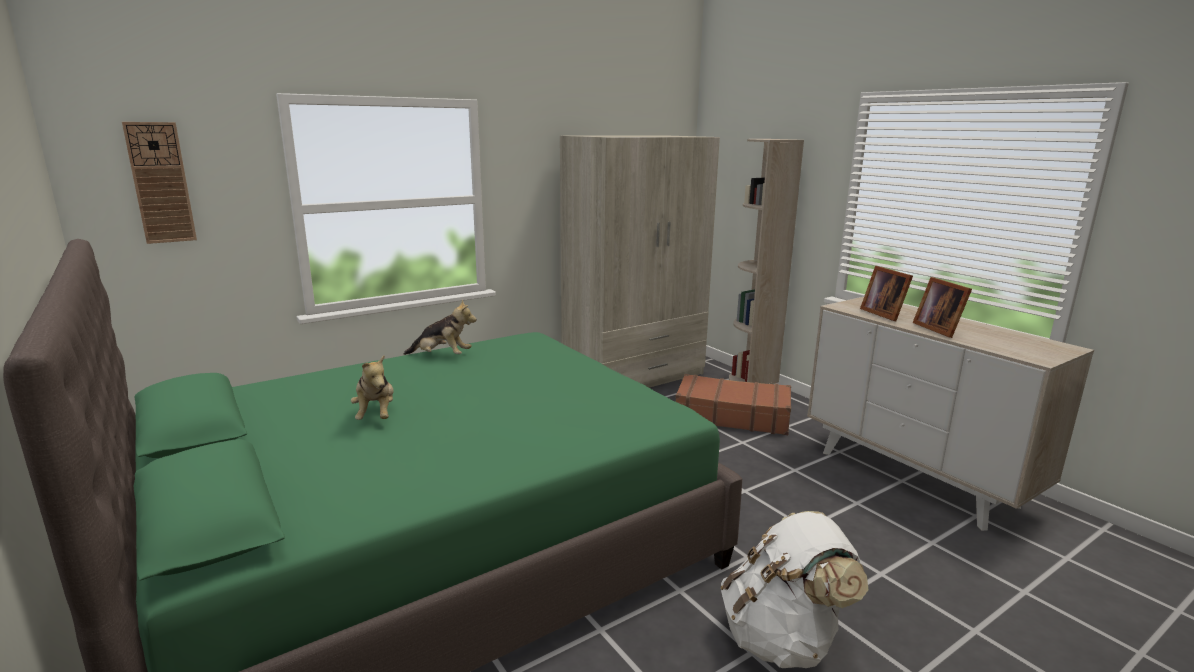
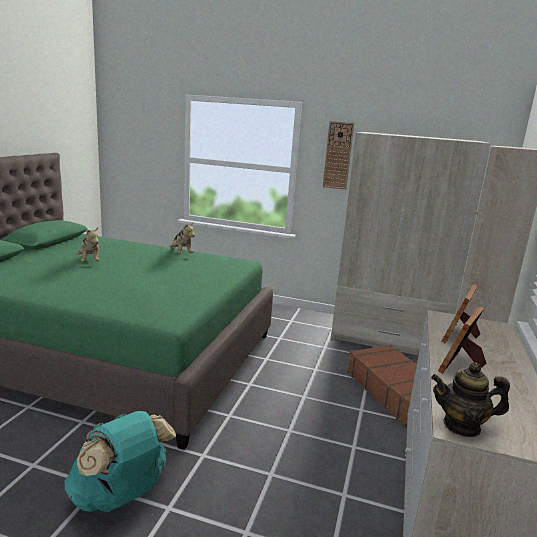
camera: 50 degrees right, 0 degrees up
(160, 183) = (132, 137): wall clock -> wall clock (338, 155)
(376, 415) = (90, 261): plush toy -> plush toy turned 60 degrees counterclockwise
(782, 639) = (120, 496): white backpack -> turquoise backpack
(1035, 356) = (462, 426): none -> teapot

